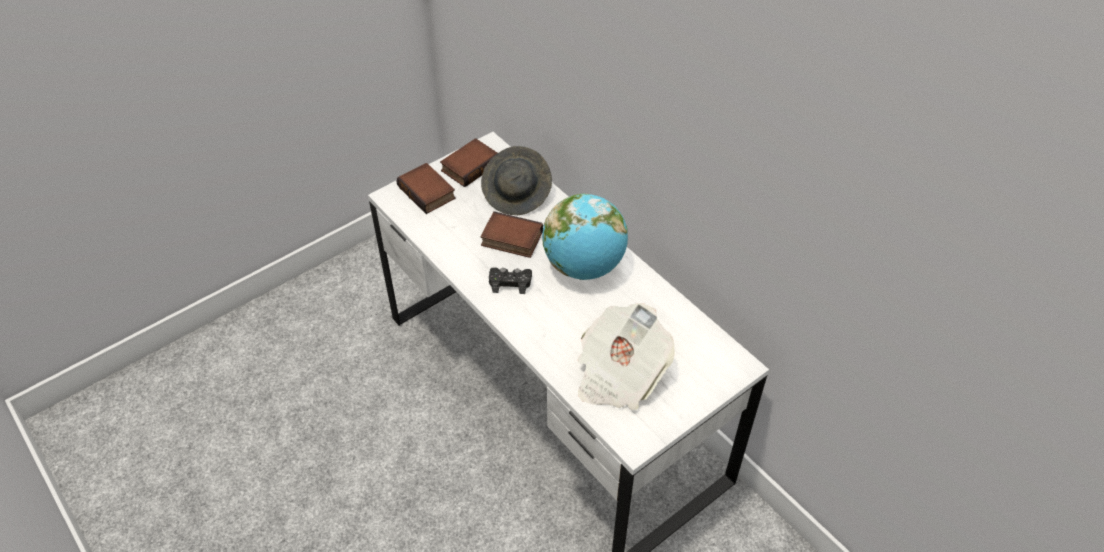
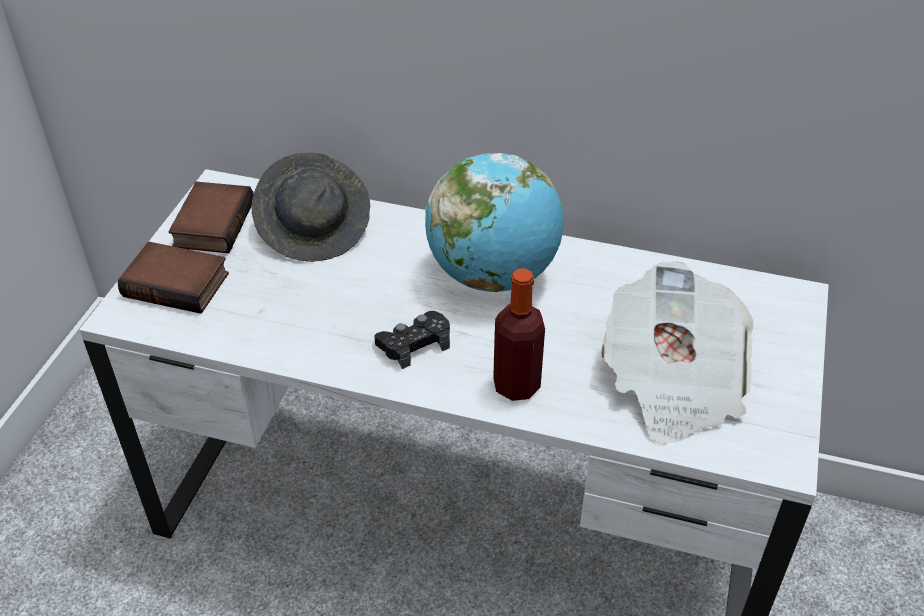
camera: 35 degrees left, 5 degrees down
(510, 239) = (361, 289): book -> none
(539, 331) = (516, 385): none -> bottle

